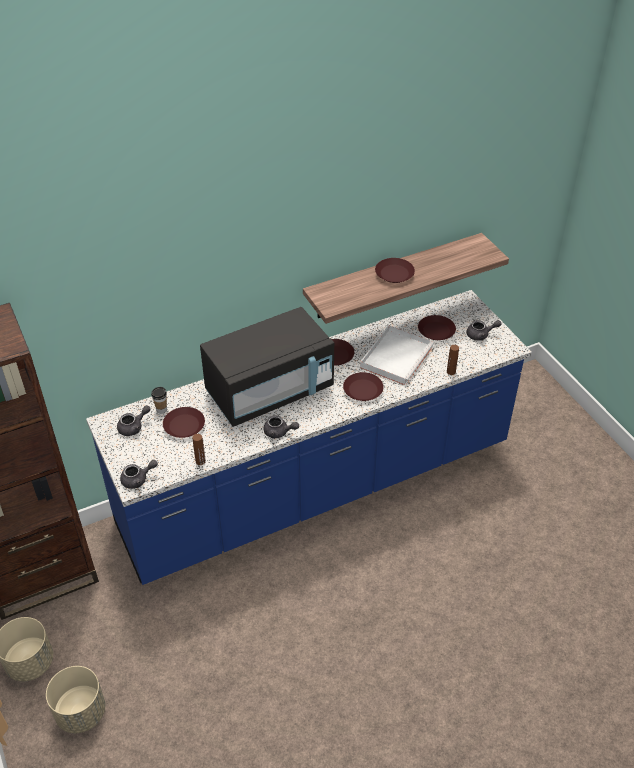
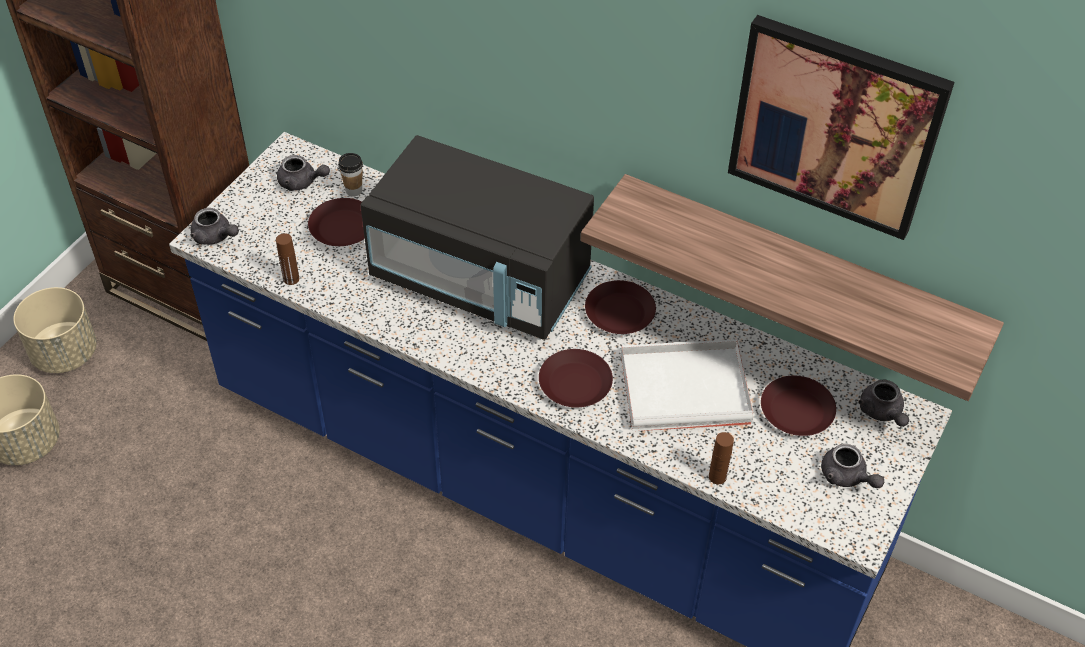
camera: 55 degrees right, 5 degrees up
(279, 432) = (408, 332): grey teapot -> grey teapot (882, 412)
(394, 274) = (765, 260): brown plate -> none
(401, 190) = (835, 126): none -> picture

